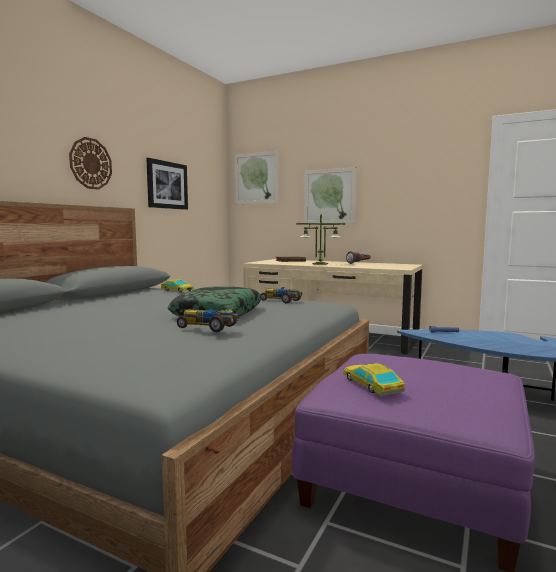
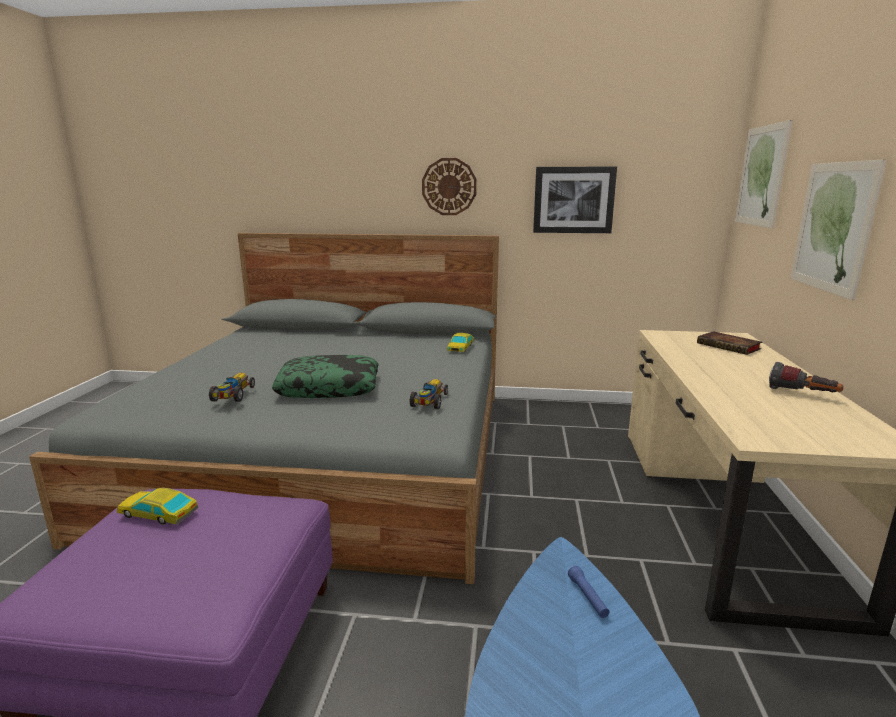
camera: 70 degrees right, 10 degrees up
(320, 264) = (718, 368): table lamp -> none
(371, 385) = (158, 513): toy car -> toy car turned 120 degrees counterclockwise

